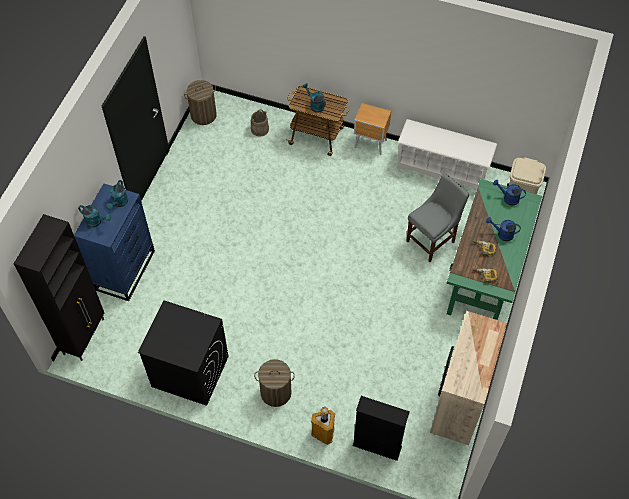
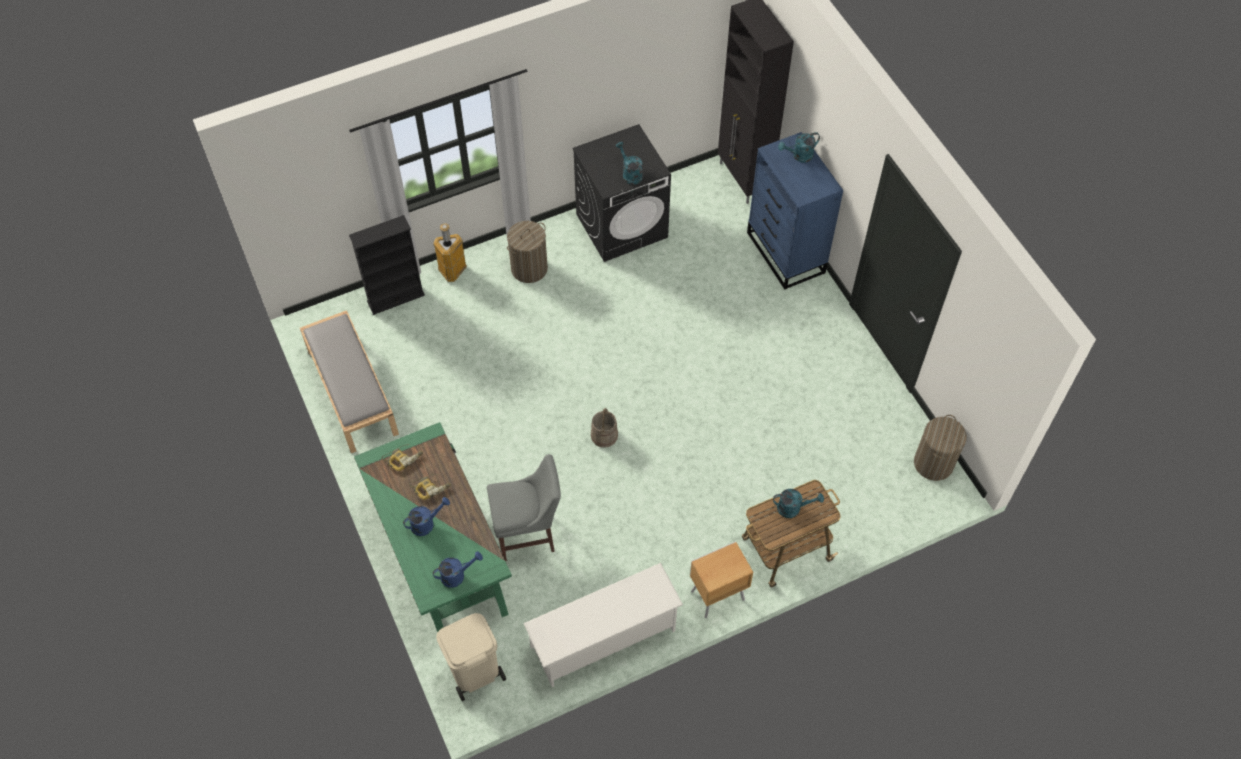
camera: 135 degrees right, 0 degrees up
(119, 203) = (803, 185): turquoise watering can -> turquoise watering can (630, 174)
(260, 129) = (855, 501): beige bucket -> beige bucket (604, 435)
(432, 240) = (528, 534): grey chair -> grey chair turned 105 degrees counterclockwise
(459, 403) = (351, 391): beige dresser -> grey bench

